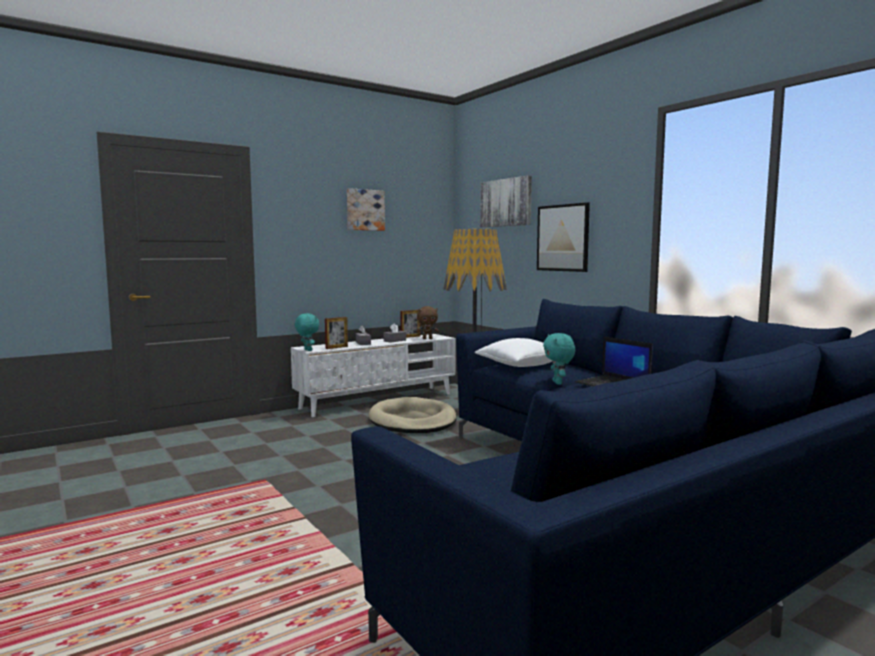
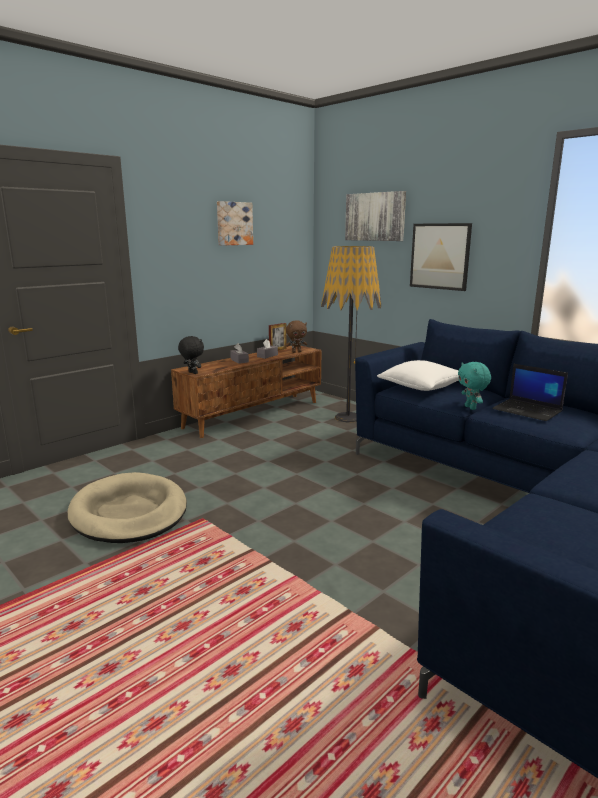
camera: 10 degrees left, 10 degrees up
(307, 350) = (192, 373): turquoise plush toy -> black plush toy
(336, 347) = (218, 368): picture frame -> none
(378, 400) = (253, 414): white tv stand -> brown tv stand
(412, 421) = (301, 436): beige dog bed -> beige dog bed (129, 513)

